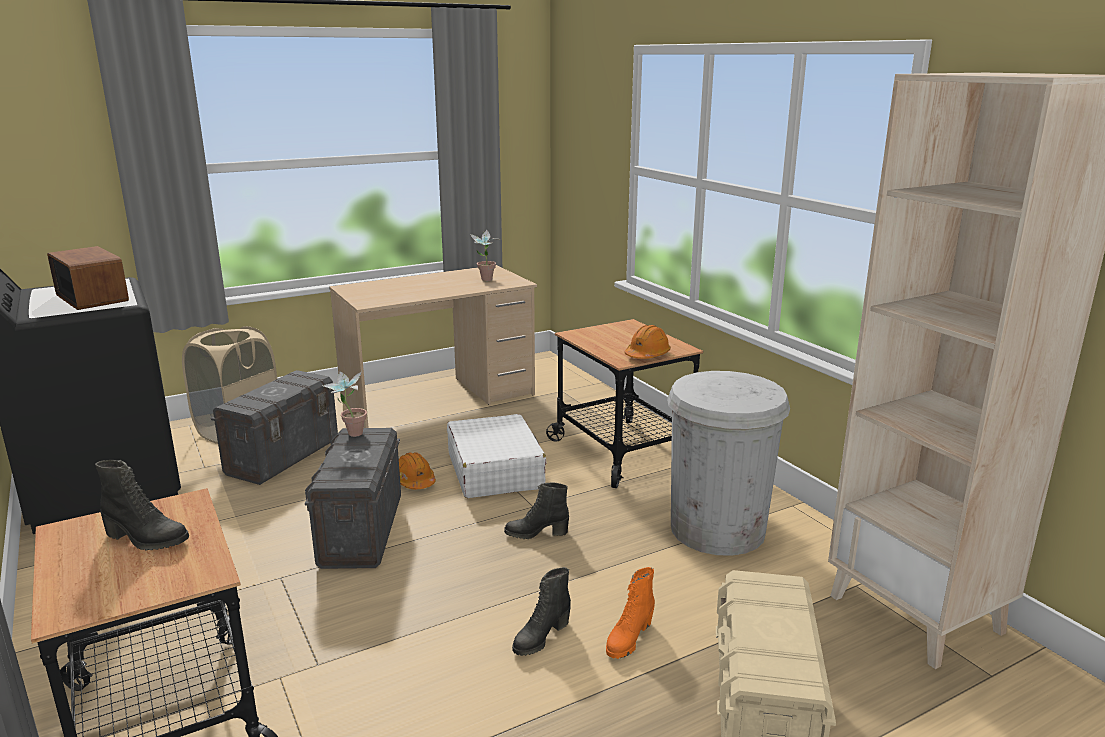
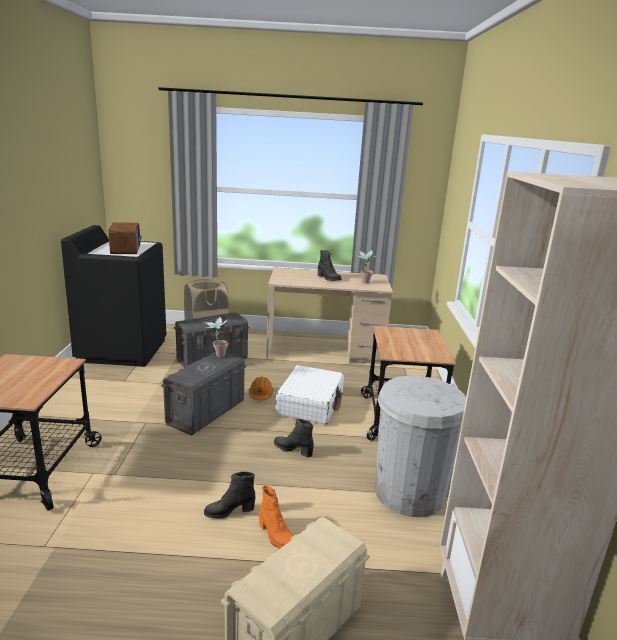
camera: 30 degrees right, 0 degrees up
(146, 539) = (30, 374): black boot -> black boot (328, 278)
(628, 639) = (276, 536): orange boot -> orange boot turned 105 degrees counterclockwise
(647, 355) = (412, 355): orange hard hat -> none

